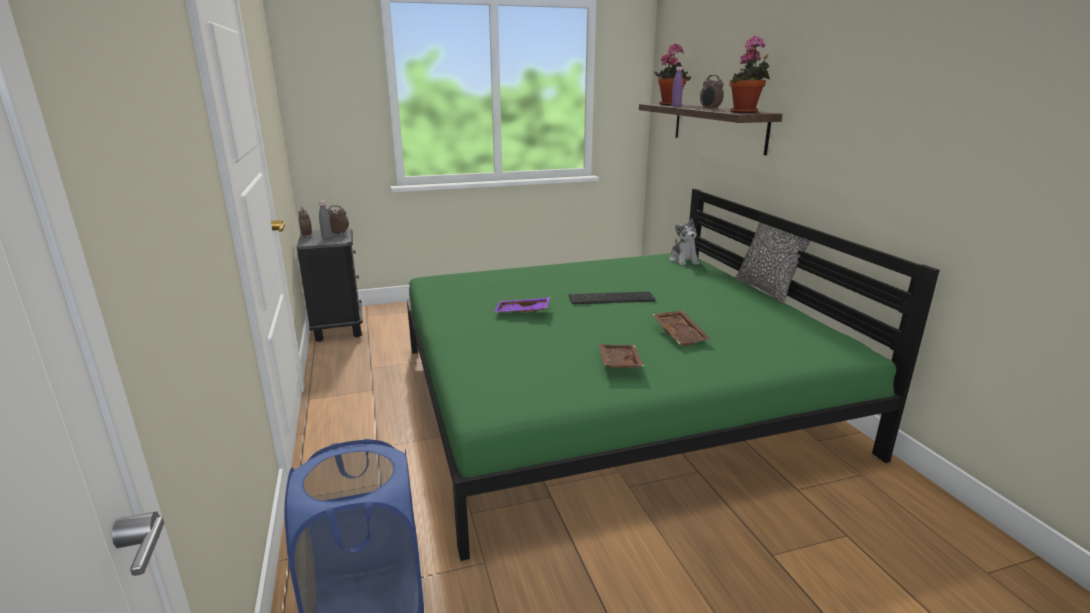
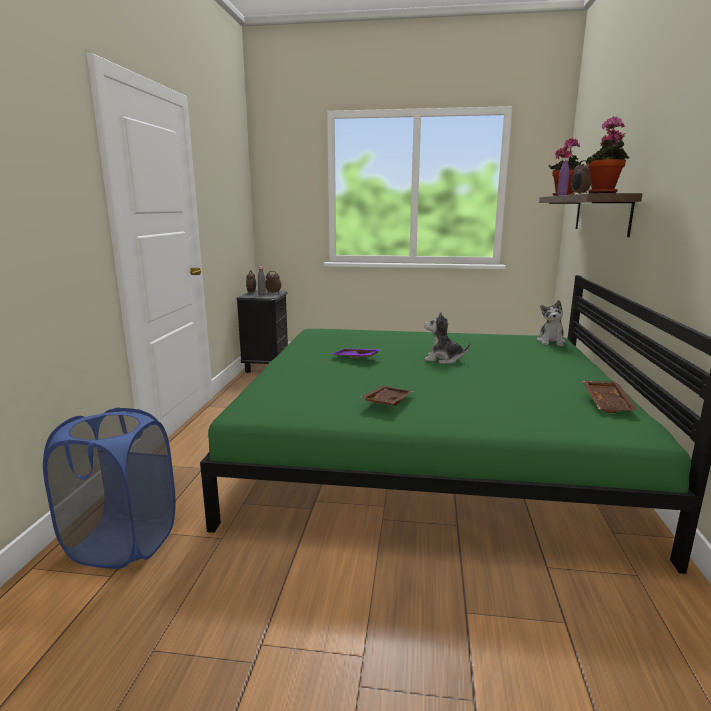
camera: 25 degrees right, 5 degrees down
(612, 298) = (443, 359): keyboard -> plush toy
(681, 334) = (470, 392): brown tray -> brown tray (608, 403)
(766, 290) = (609, 373): pillow -> none

